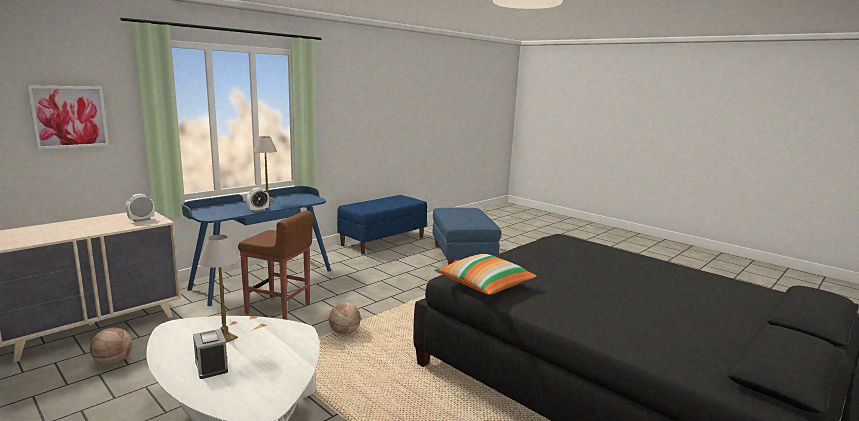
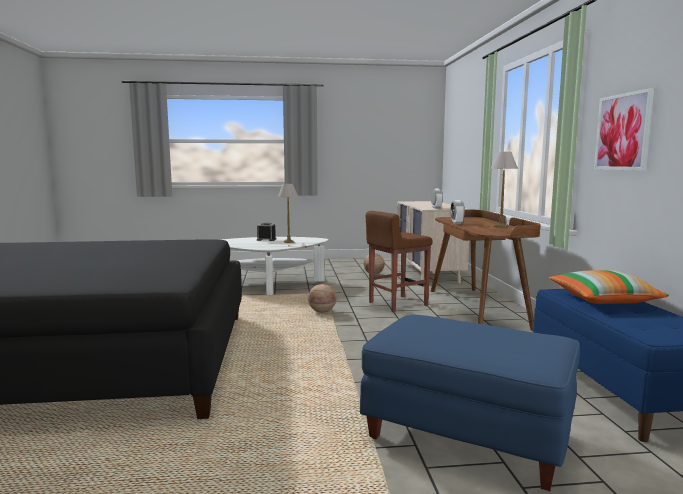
camera: 130 degrees right, 5 degrees down
(69, 117) = (475, 136): picture -> picture (623, 132)
(262, 279) = (477, 308): blue desk -> brown desk
(484, 285) = (179, 241): pillow -> pillow (603, 300)

